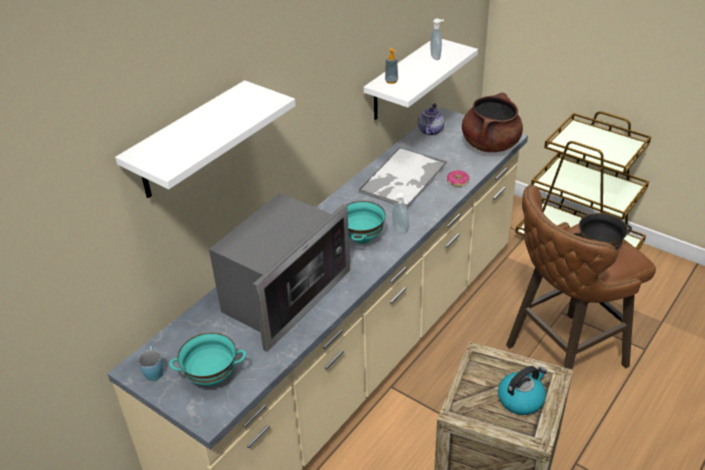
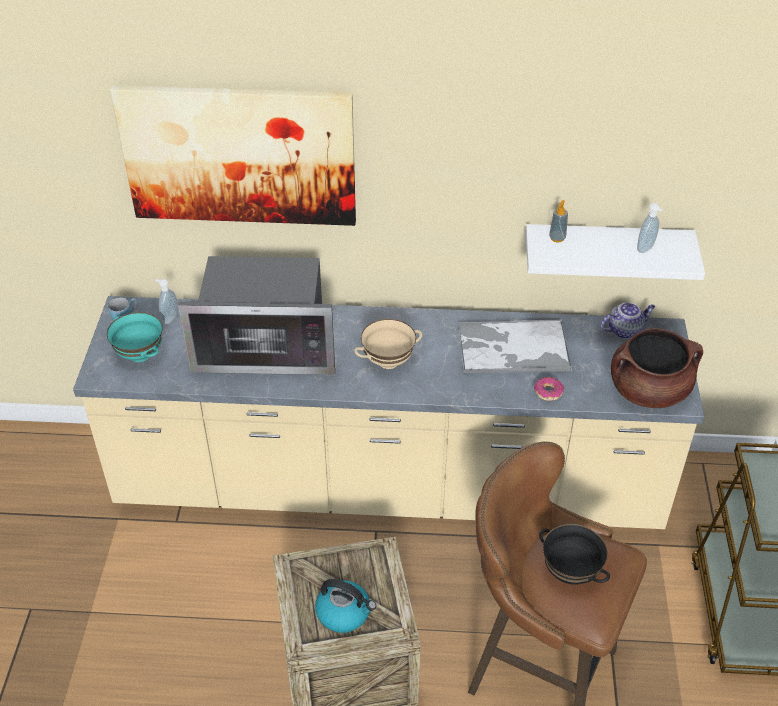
camera: 55 degrees right, 5 degrees up
(189, 141) = (239, 155): white shelf -> picture
(362, 238) = (388, 362): turquoise bowl -> beige bowl
(399, 230) = (424, 382): soap dispenser -> soap dispenser (169, 318)

